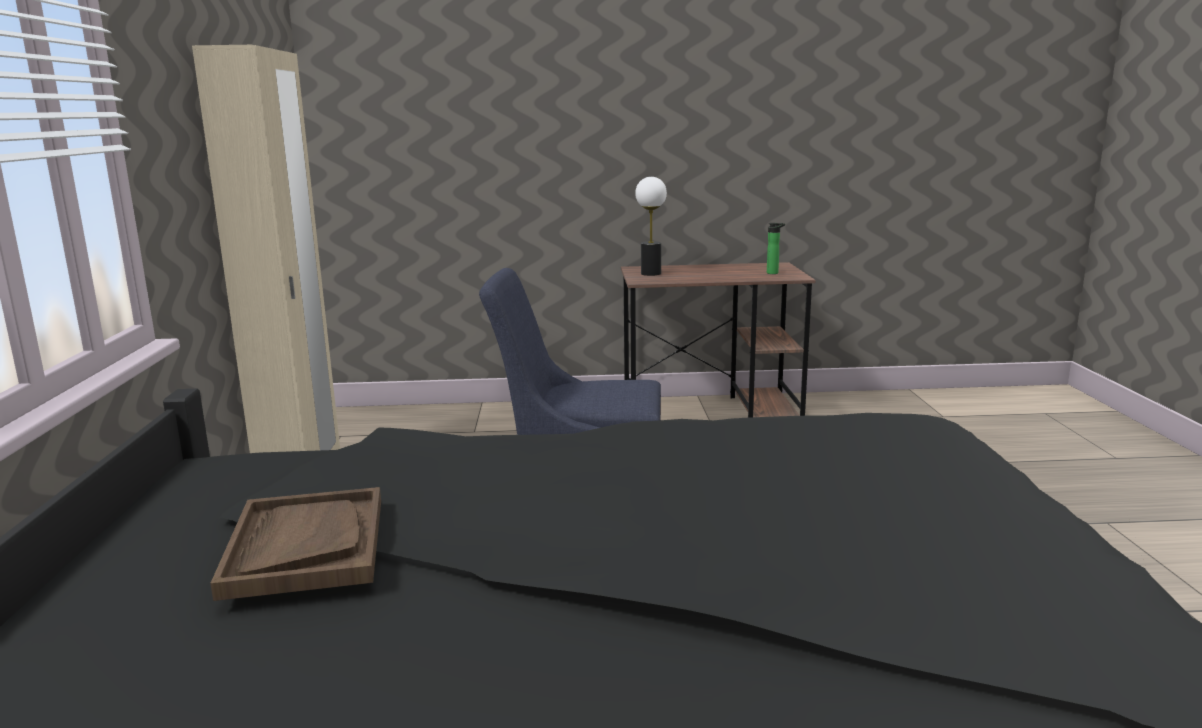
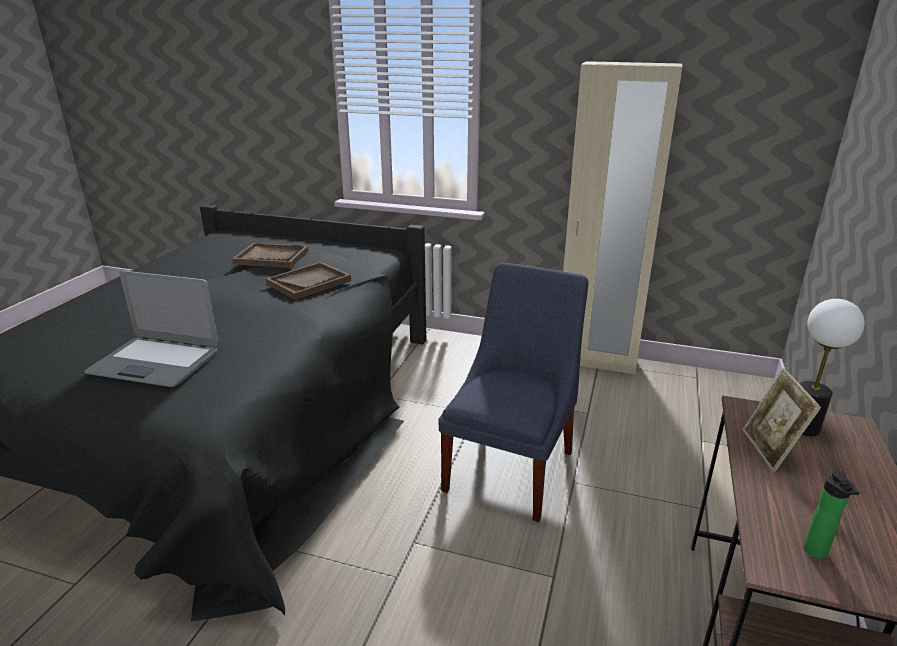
camera: 110 degrees right, 10 degrees up
(464, 463) = (309, 282): none -> brown tray
(689, 277) = (770, 450): none -> picture frame
(873, 483) = (155, 362): none -> laptop

